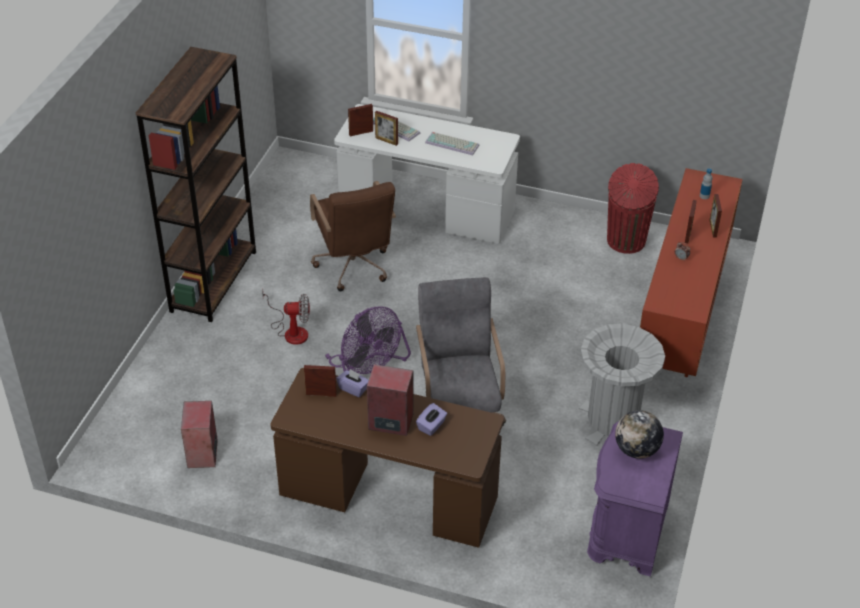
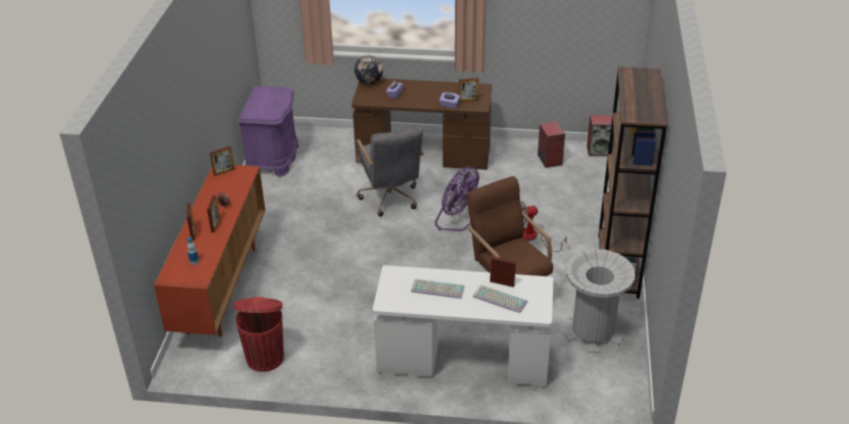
camera: 170 degrees right, 5 degrees down
(361, 133) = (530, 288): picture frame -> picture frame (224, 172)
(390, 422) = (420, 93): speaker -> speaker (599, 150)
(612, 422) = (282, 212): grey trash can -> grey trash can (593, 332)
(636, 450) = (268, 106): globe -> globe (369, 82)

